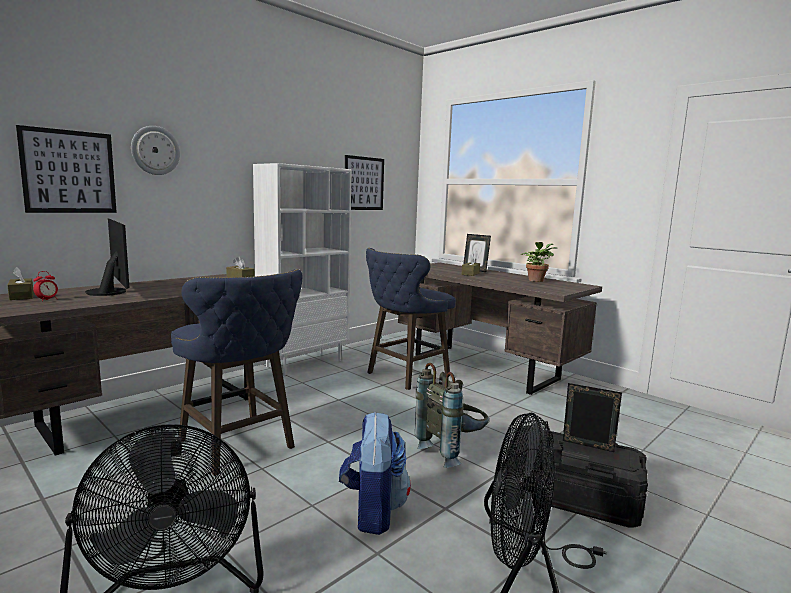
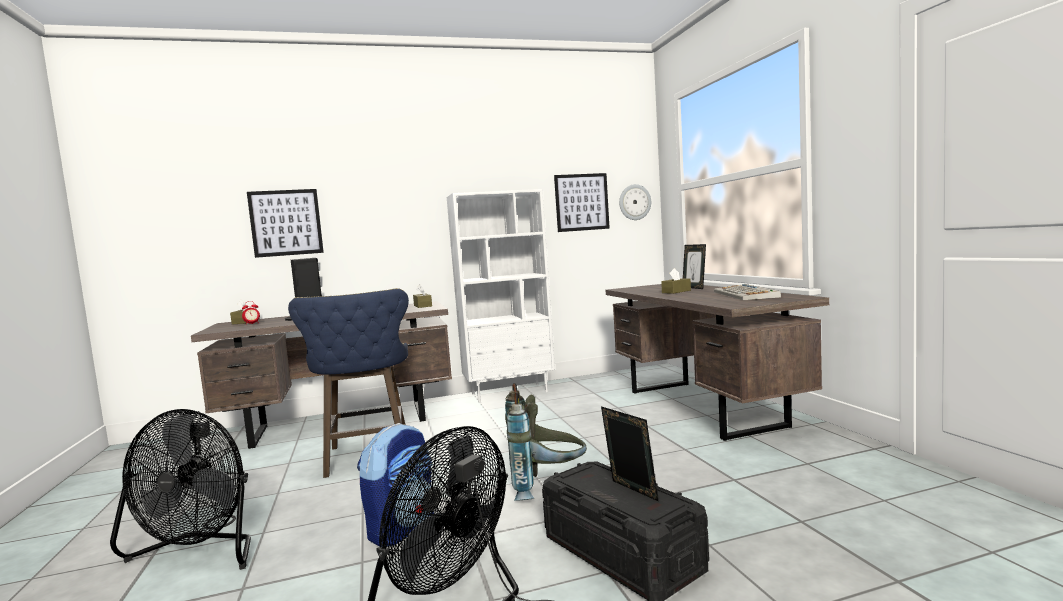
camera: 30 degrees right, 5 degrees down
(155, 150) = (354, 197): wall clock -> wall clock (634, 202)
(405, 375) = (596, 409): blue stool -> none
(536, 280) = (746, 294): potted plant -> keyboard

